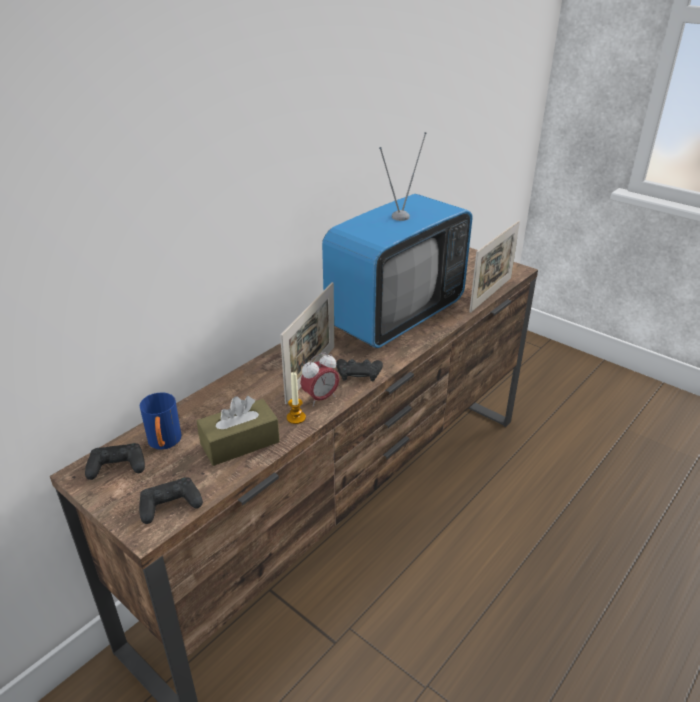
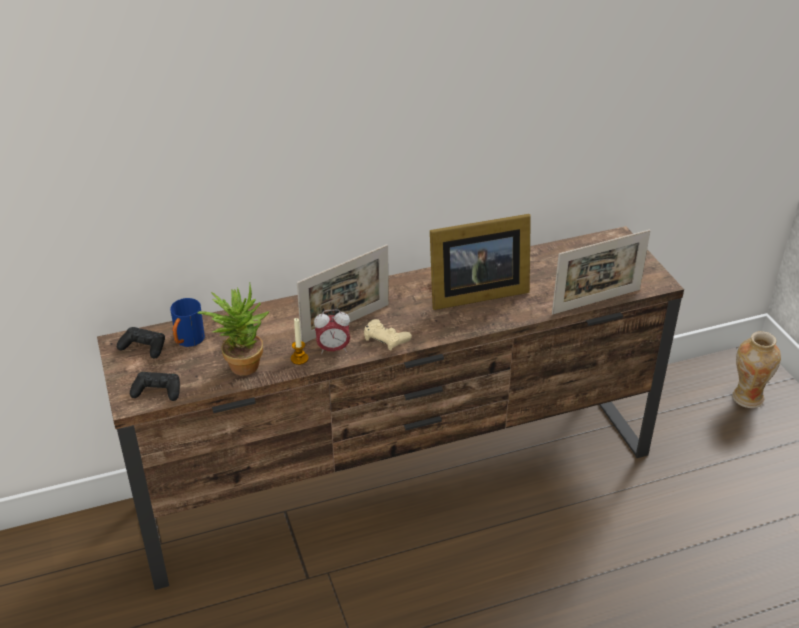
camera: 30 degrees right, 5 degrees up
(240, 443) = (240, 363): brown tissue box -> potted plant
(359, 373) = (386, 339): black game controller -> beige game controller
(395, 316) = (473, 293): television -> picture frame
(536, 361) = (747, 398): none -> vase

